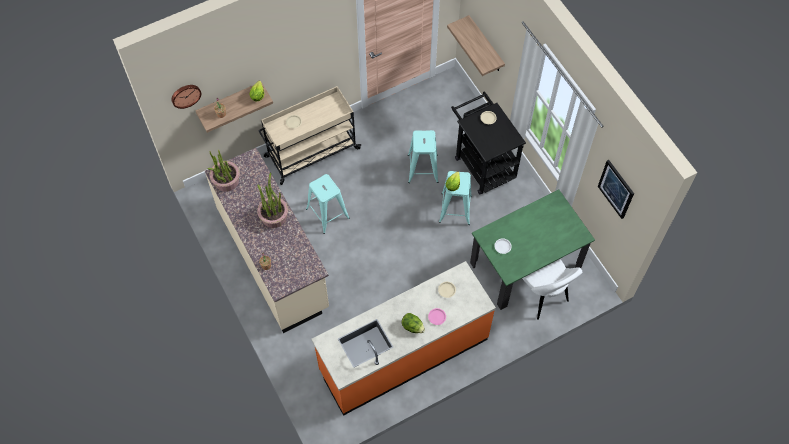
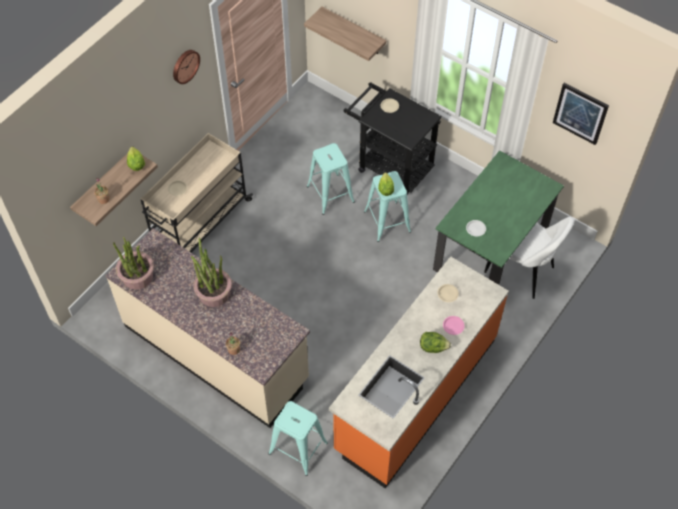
camera: 25 degrees left, 5 degrees down
(185, 95) = (57, 188): wall clock -> wall clock (185, 66)
(327, 213) = (252, 280): turquoise stool -> turquoise stool (298, 448)

